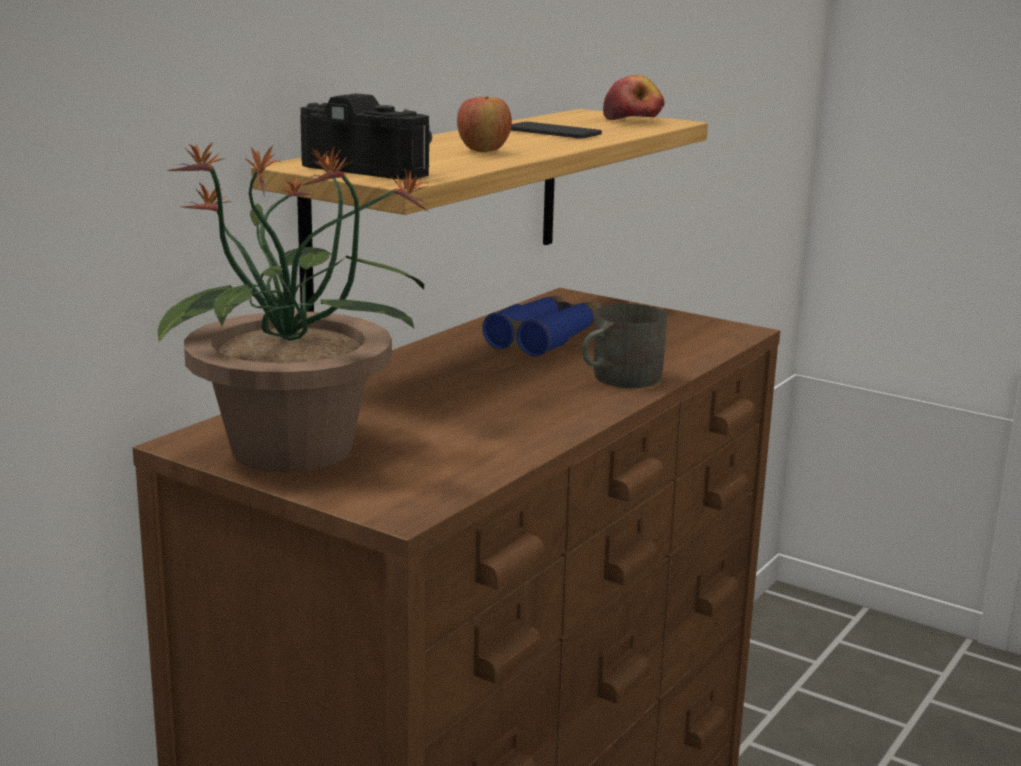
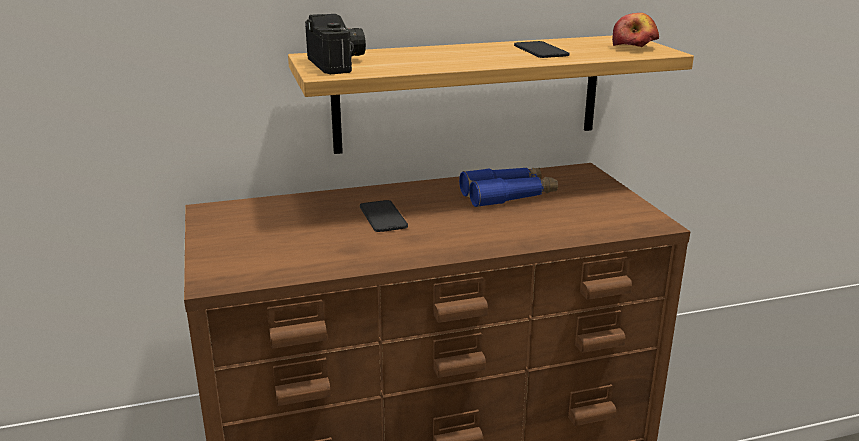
camera: 40 degrees right, 5 degrees up
(295, 450) = (240, 229): potted plant -> none
(452, 391) = (383, 217): none -> phone
(483, 151) = (443, 59): apple -> none
(618, 378) = (495, 236): grey mug -> none

